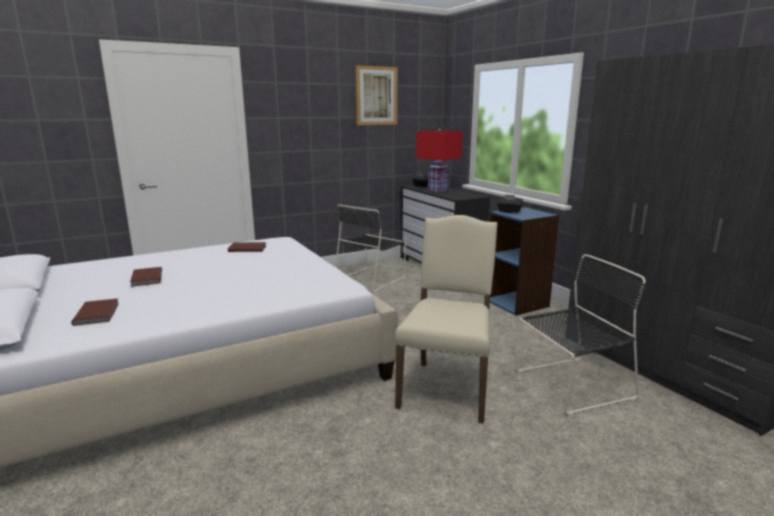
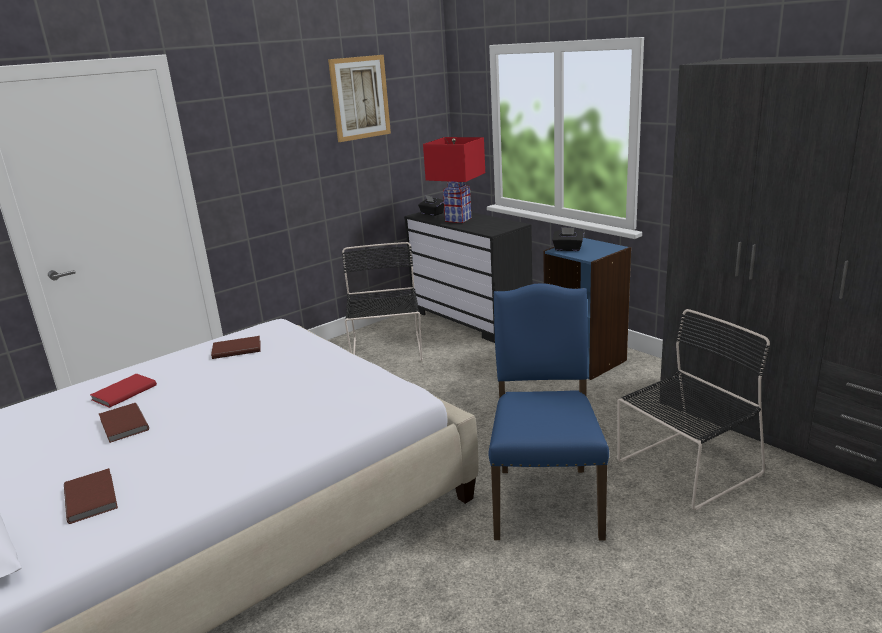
camera: 10 degrees left, 5 degrees up
(159, 262) = (123, 392): none -> red book
(371, 279) = (386, 351): black chair -> black chair turned 150 degrees clockwise
(447, 388) = (545, 499): beige chair -> blue chair

